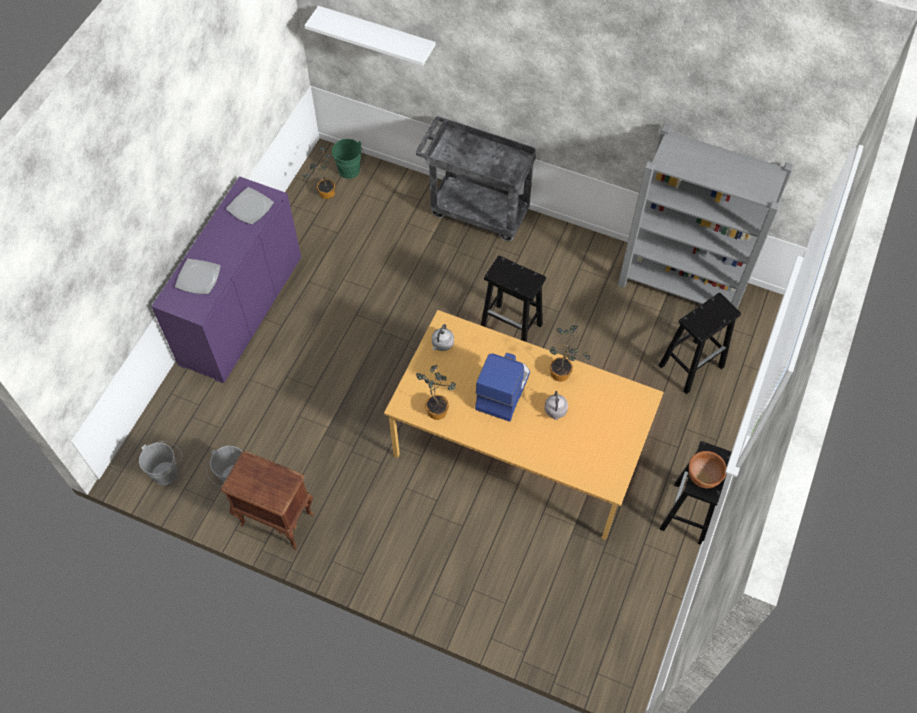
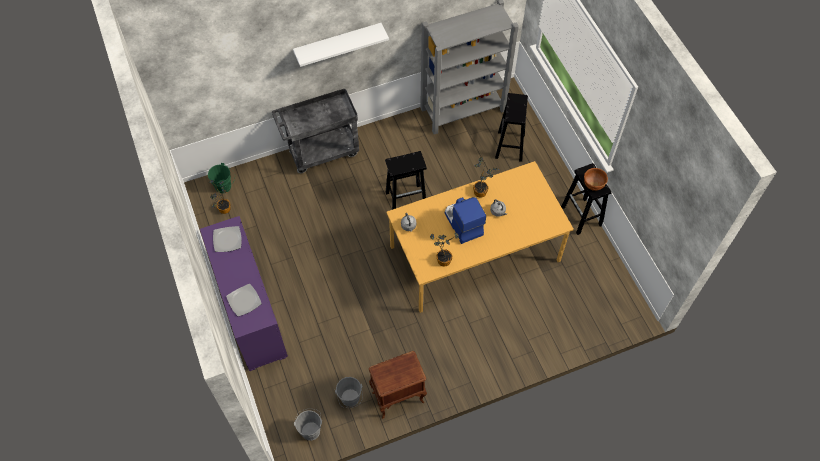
camera: 45 degrees left, 0 degrees up
(377, 35) = (216, 84): white shelf -> white shelf (338, 43)

